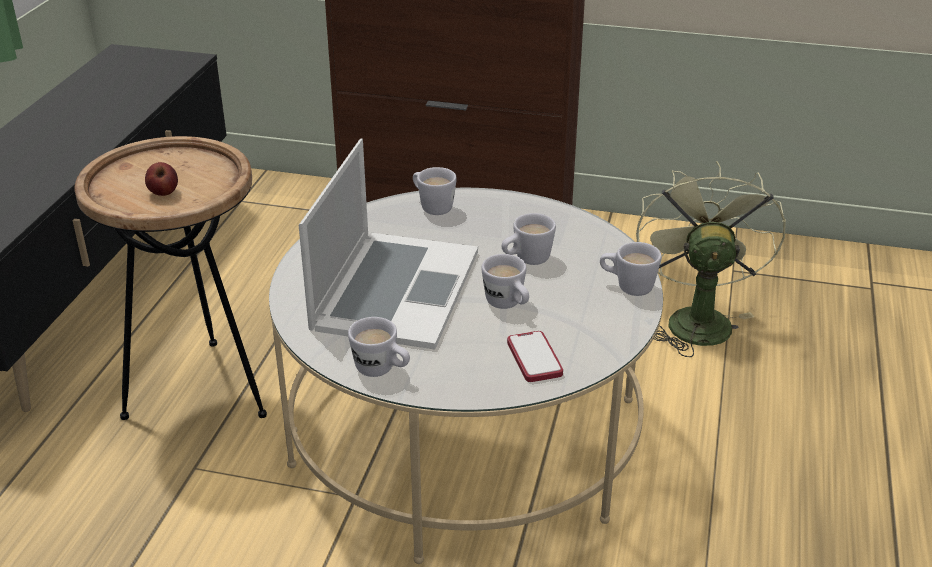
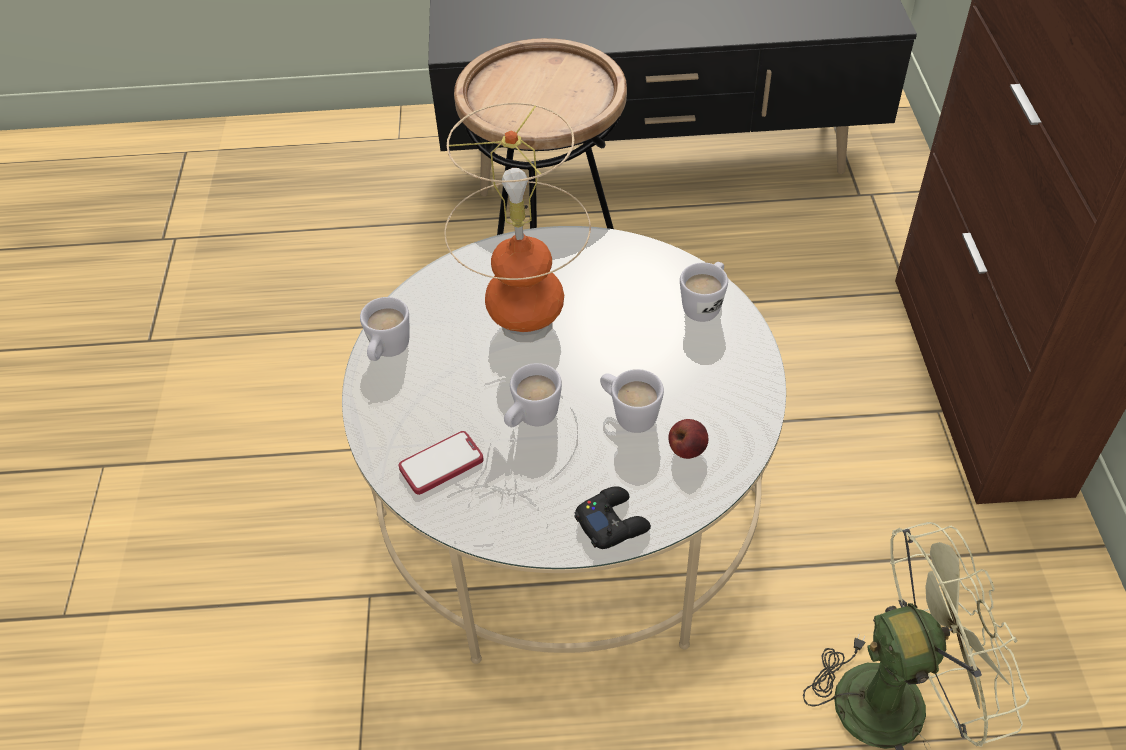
camera: 75 degrees right, 15 degrees up
(163, 193) = (516, 99): apple -> apple (687, 450)
(395, 289) = (526, 322): laptop -> table lamp
(627, 286) = (612, 522): white mug -> black game controller

